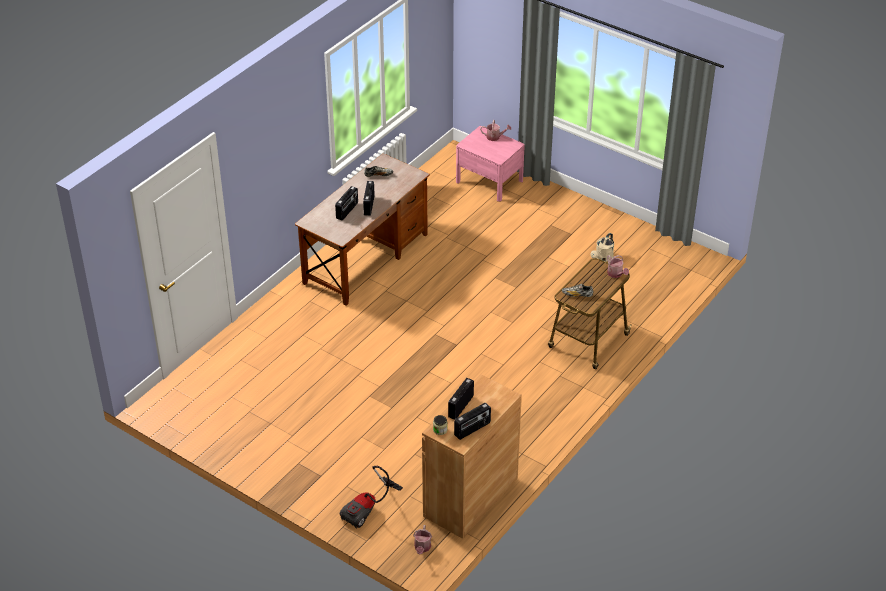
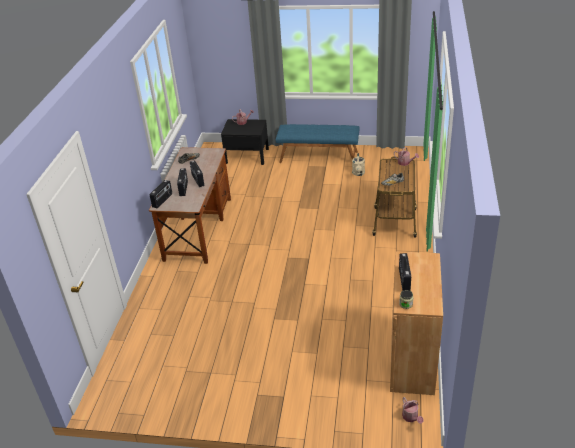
camera: 25 degrees left, 5 degrees down
(369, 509) = (343, 406): vacuum cleaner -> none
(472, 429) = (430, 293): radio -> radio (162, 200)
(489, 181) = (247, 156): pink nightstand -> black nightstand
(574, 216) = (318, 156): none -> blue bench

